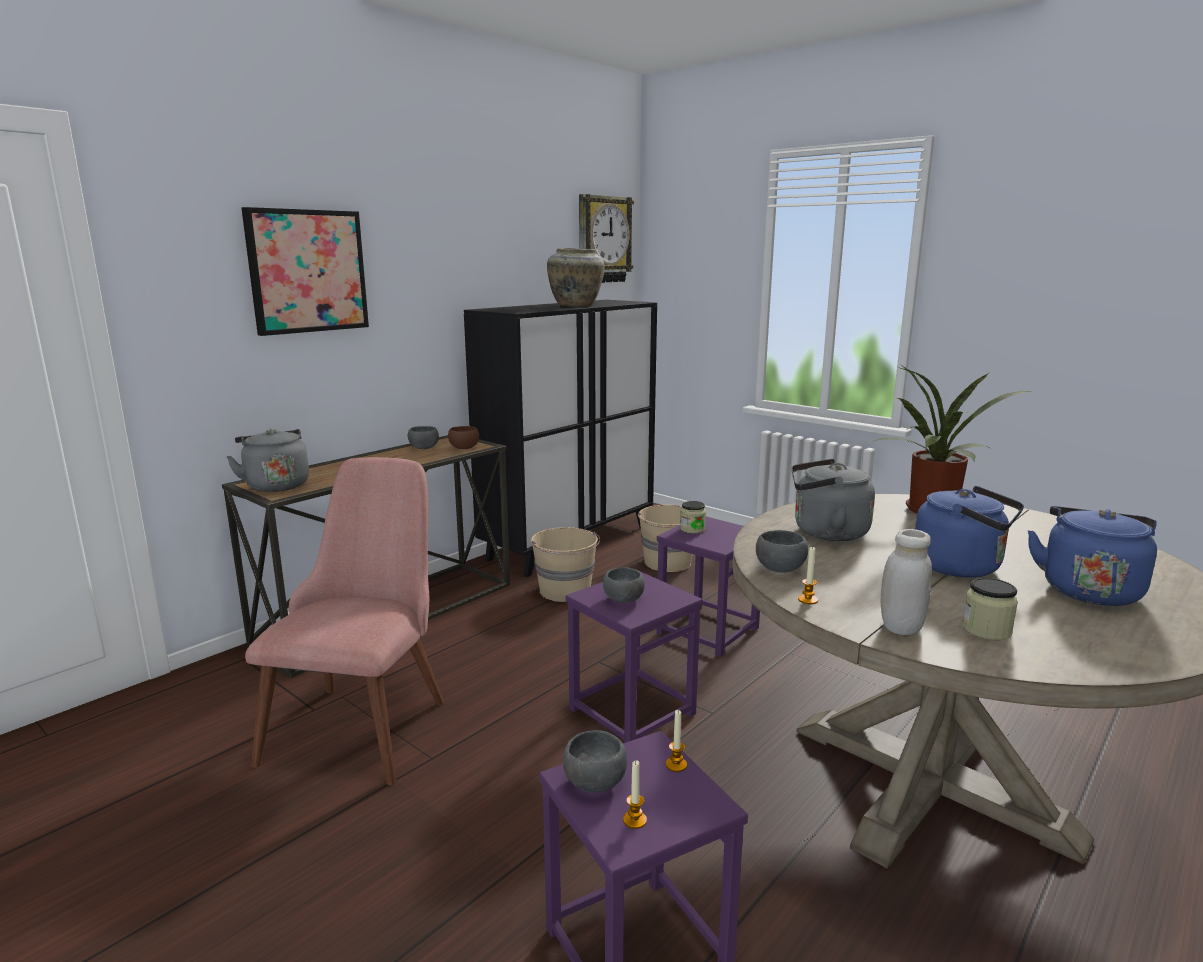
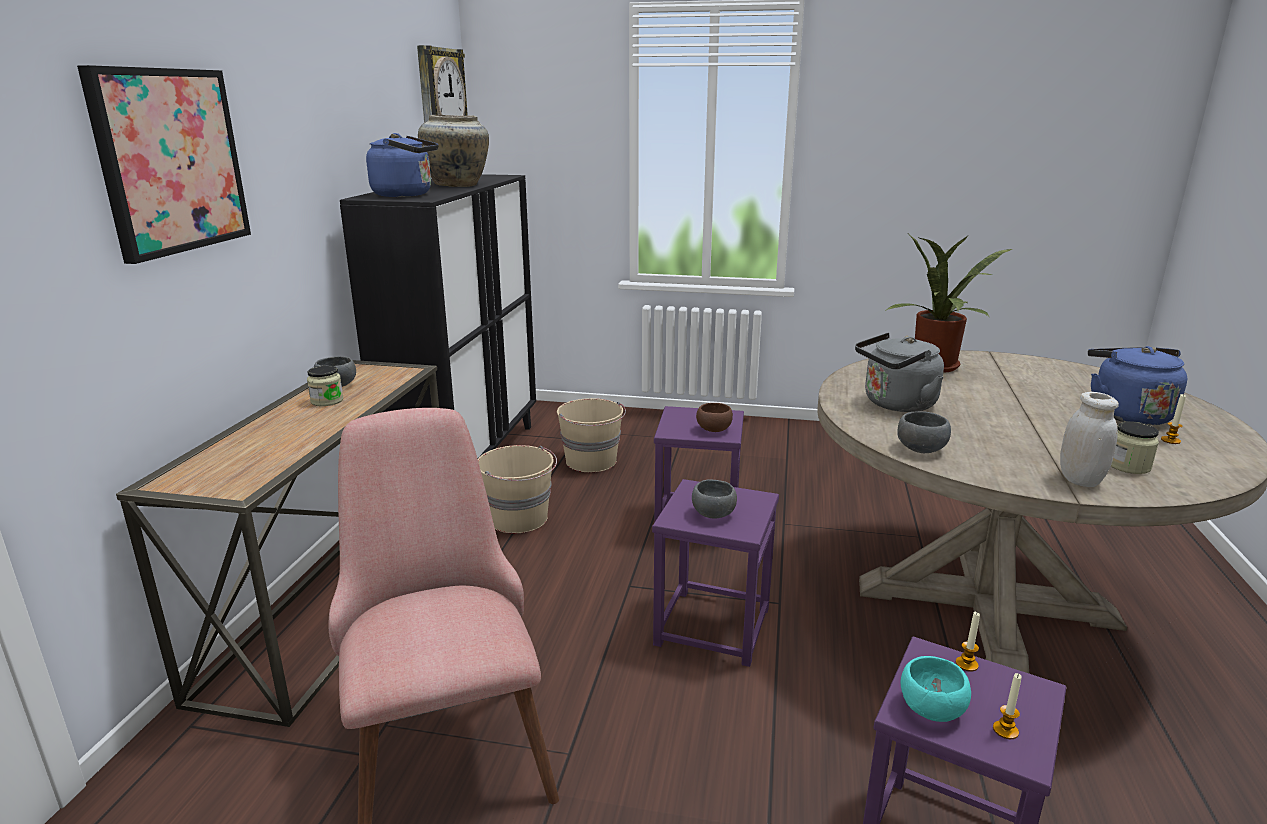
camera: 30 degrees left, 5 degrees up
(276, 485) = (211, 477): grey kettle -> none
(464, 448) = (391, 377): brown bowl -> brown bowl (714, 430)
(594, 781) = (929, 708): grey bowl -> turquoise bowl
(692, 529) = (678, 423): jar -> jar (327, 401)
(807, 600) = (986, 474): candle -> candle (1170, 440)
(962, 567) = (1032, 414): blue kettle -> blue kettle (406, 195)

